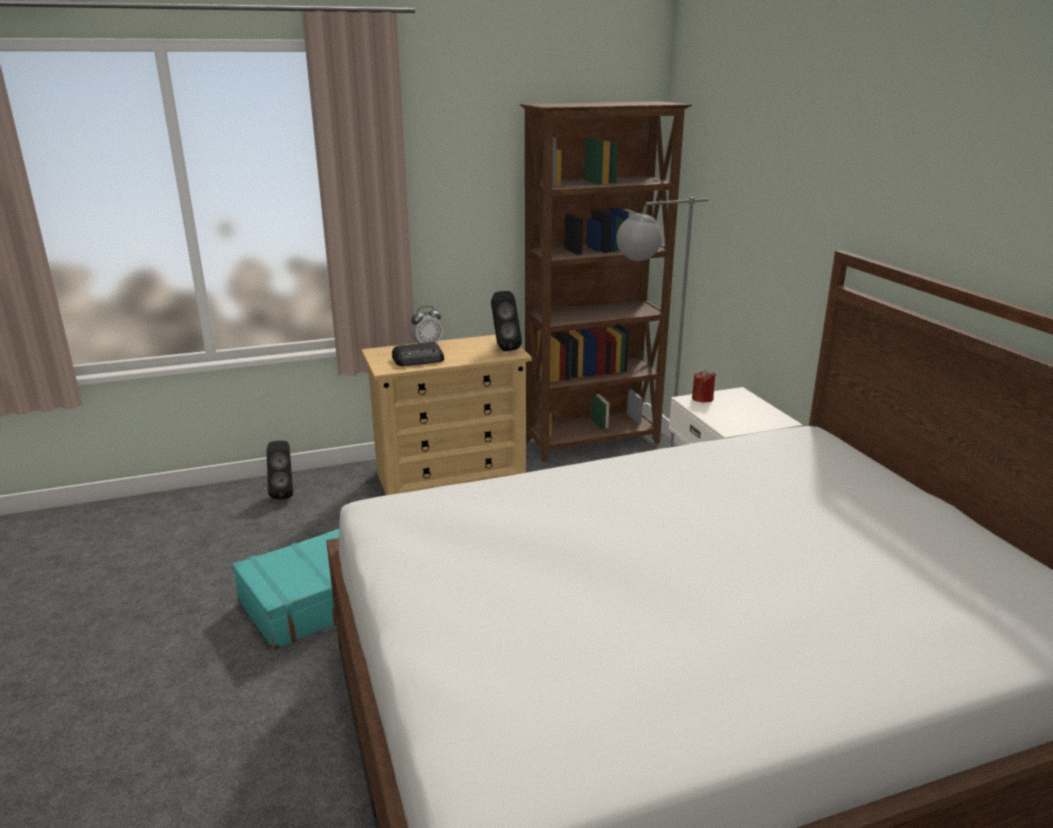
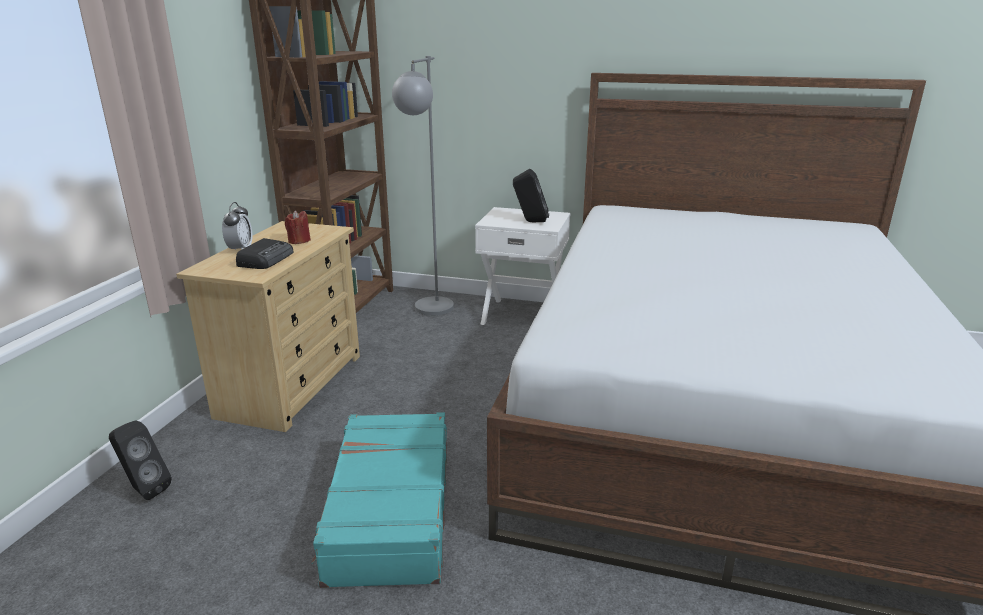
camera: 55 degrees left, 0 degrees up
(503, 348) = (313, 229): black speaker -> black speaker (530, 222)
(702, 399) = (493, 219): red candle -> red candle (299, 241)

